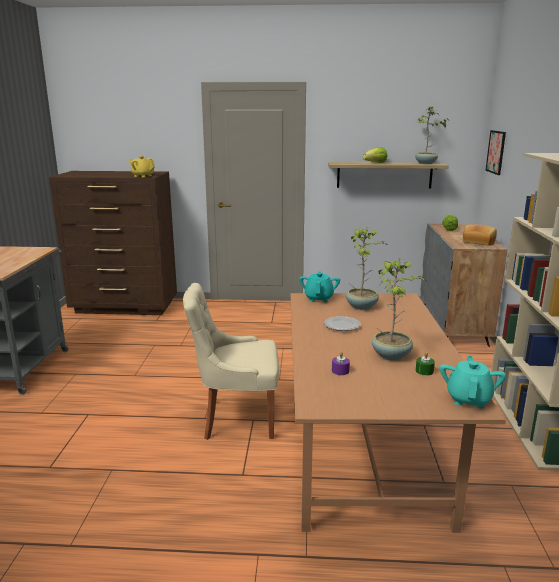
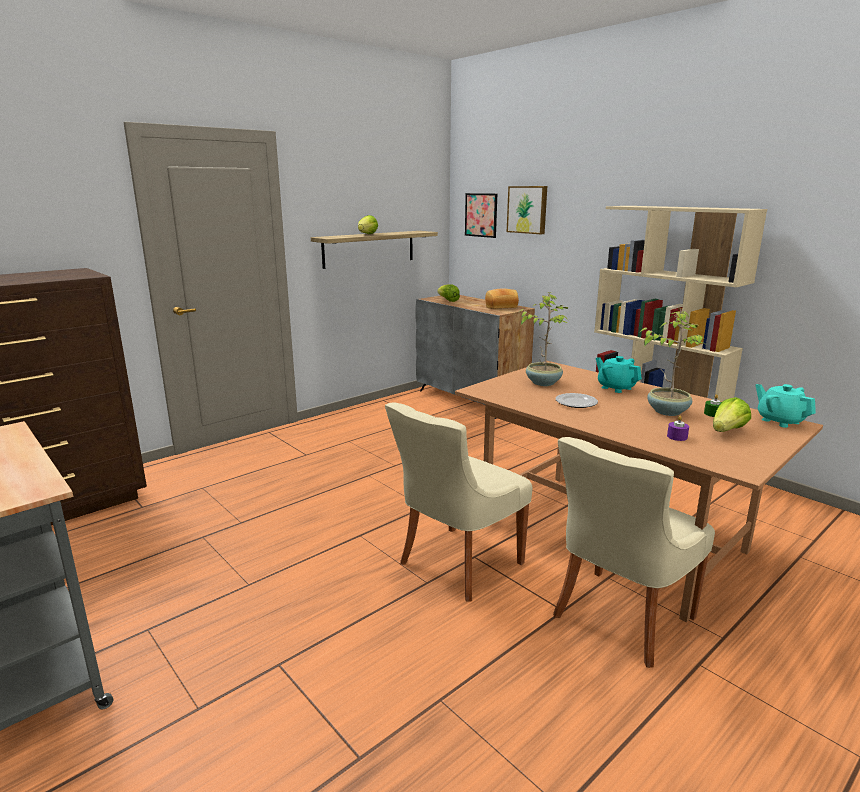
camera: 45 degrees left, 0 degrees up
(142, 176) = (76, 276): yellow teapot -> none
(265, 500) = (619, 618): none -> beige chair
(319, 298) = (493, 387): turquoise teapot -> turquoise teapot (616, 388)
(392, 384) = (727, 431): none -> lettuce
(426, 163) = (413, 232): potted plant -> none
(518, 150) = (528, 209): none -> picture

